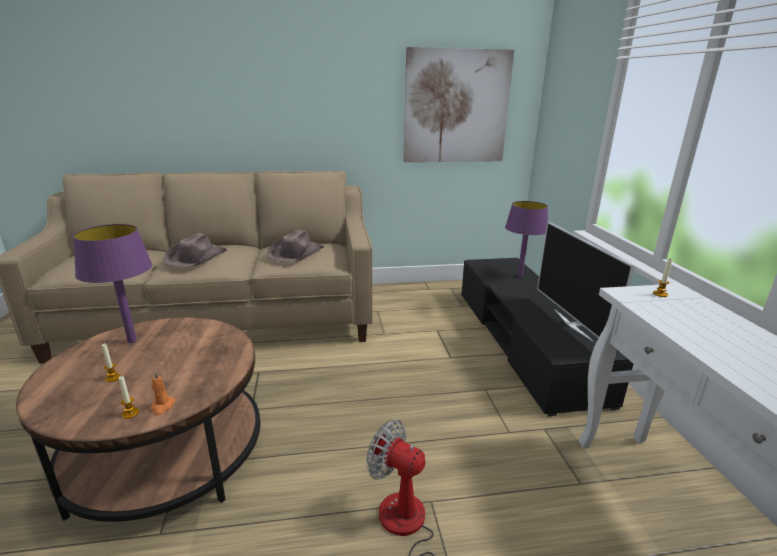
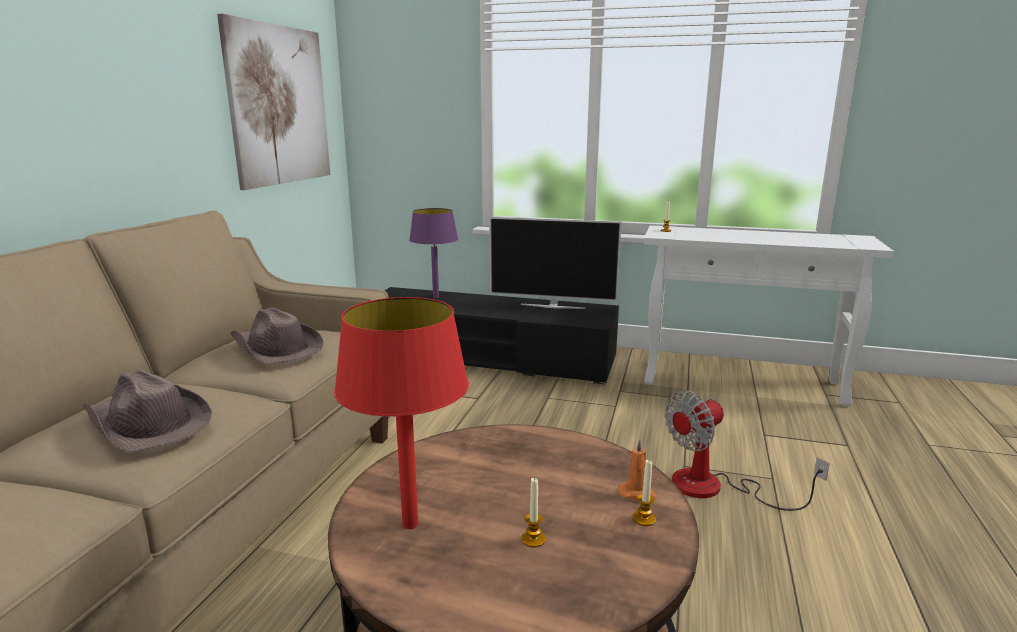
camera: 65 degrees left, 5 degrees down
(132, 341) = (410, 524): purple table lamp -> red table lamp

